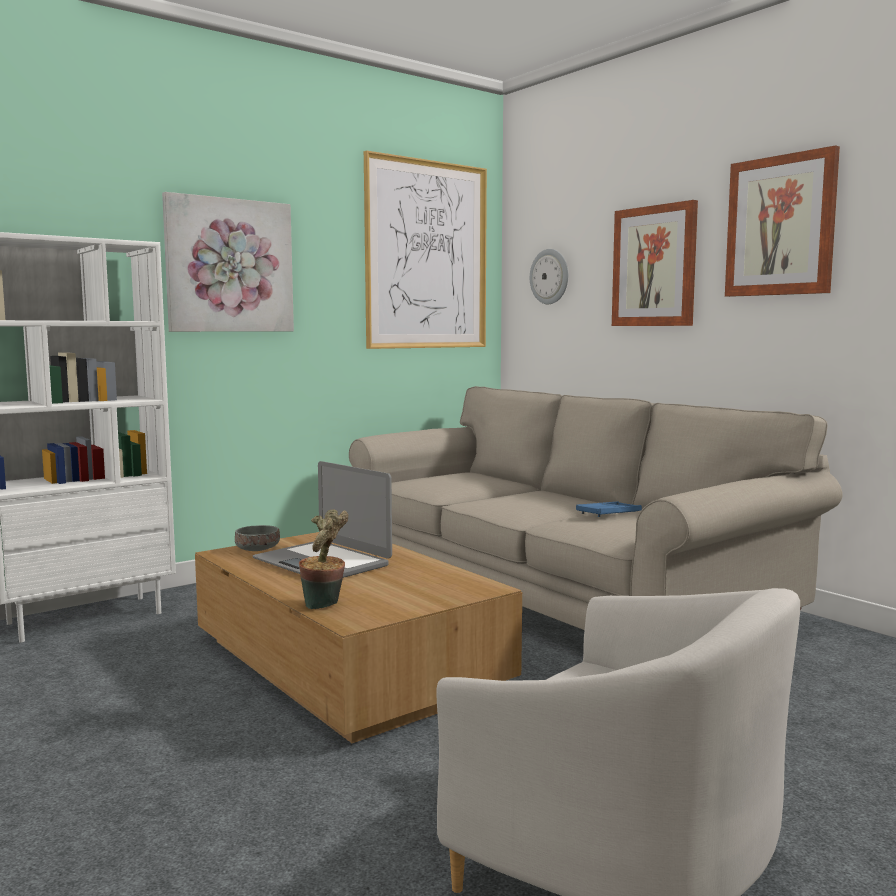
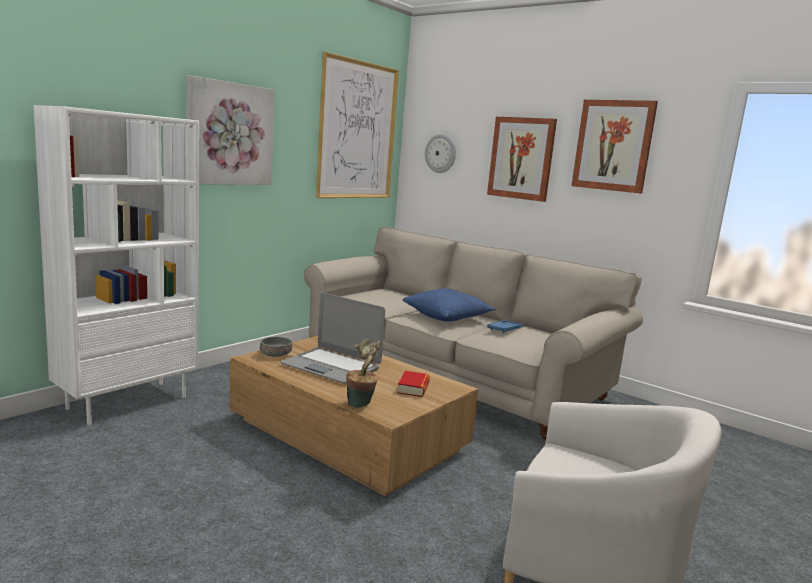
camera: 15 degrees left, 5 degrees up
(420, 588) = (413, 388): none -> book
(534, 501) = (447, 317): none -> blue pillow

